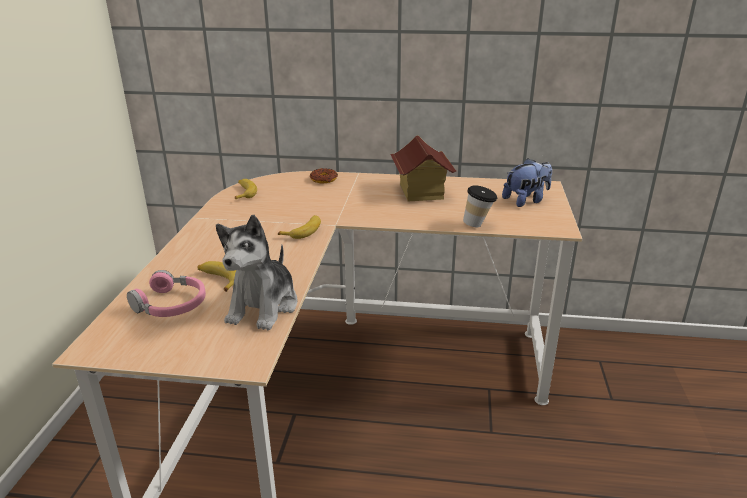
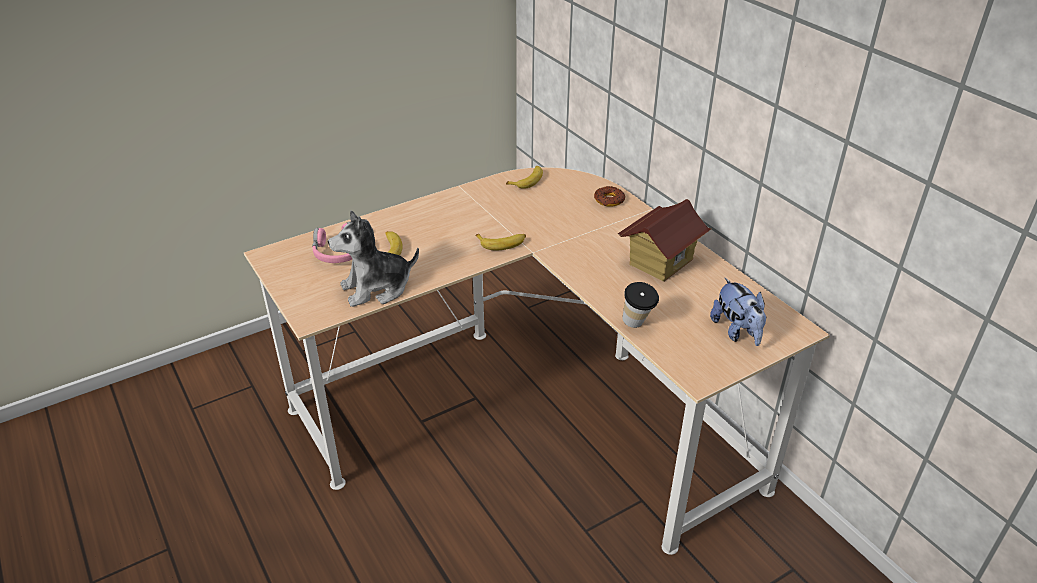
camera: 50 degrees right, 10 degrees up
(526, 200) = (737, 331): plush toy -> plush toy turned 45 degrees clockwise

